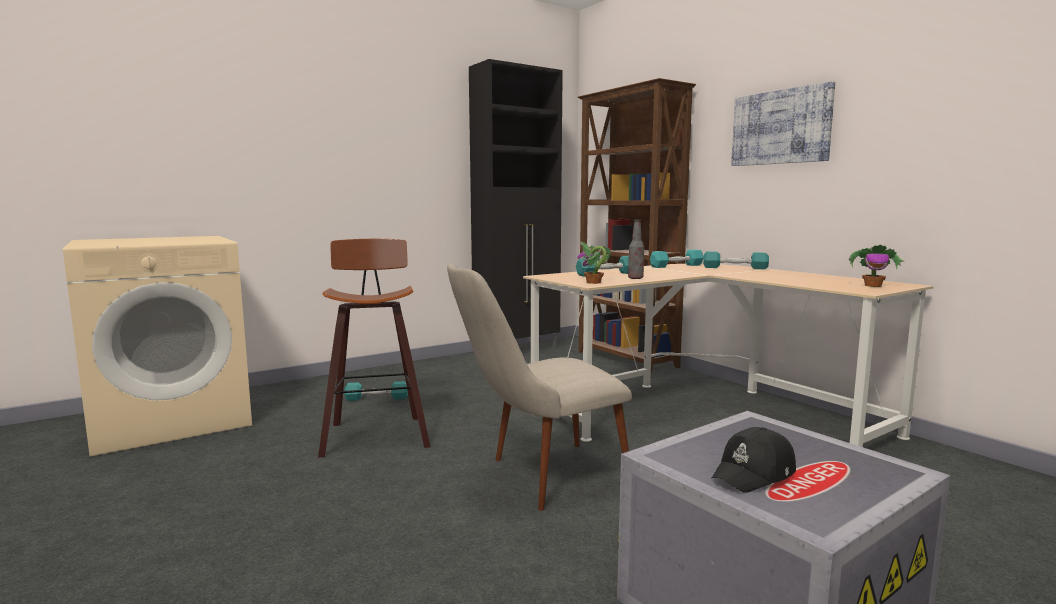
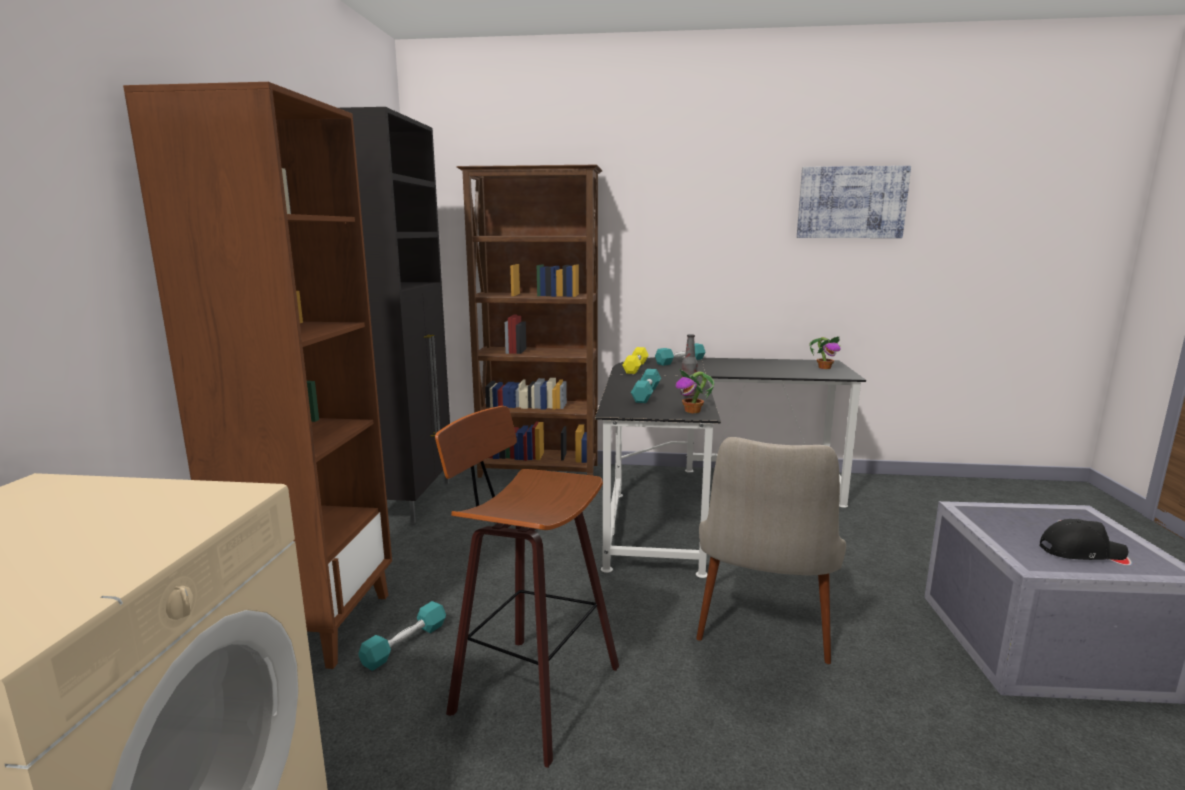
camera: 50 degrees left, 5 degrees up
(367, 379) = (315, 624): none -> brown bookcase
(676, 266) = (636, 367): turquoise dumbbell -> yellow dumbbell
(704, 411) = (702, 503): beige desk -> black desk
(754, 474) = (1080, 551): black cap -> black cap turned 90 degrees counterclockwise
(780, 127) = (702, 226): picture -> picture (851, 202)

